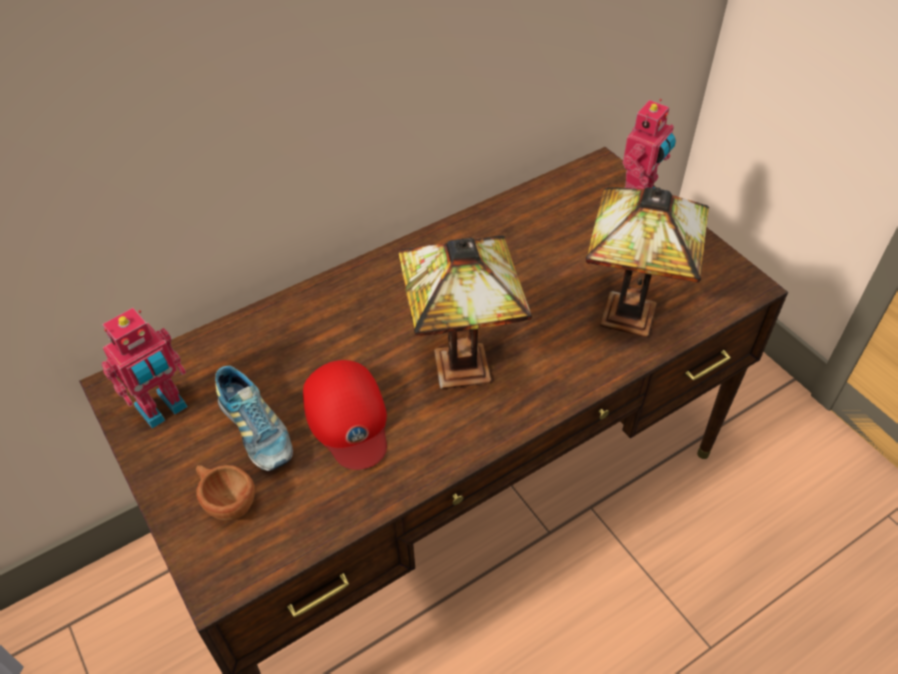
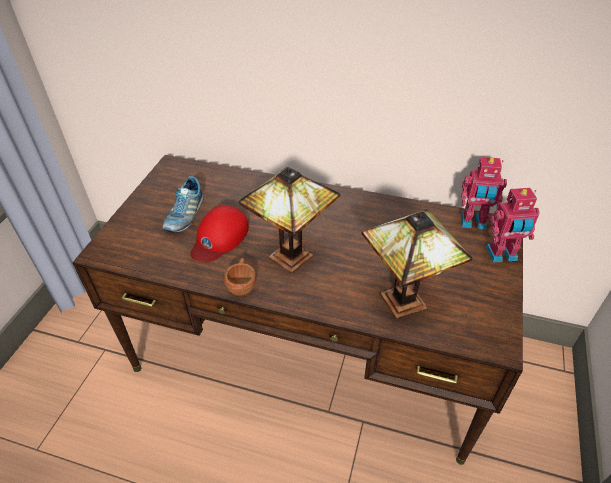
camera: 50 degrees right, 5 degrees down
(163, 409) = (171, 183): toy robot -> toy robot (473, 222)
(226, 501) = (141, 229): brown cup -> brown cup (242, 285)

